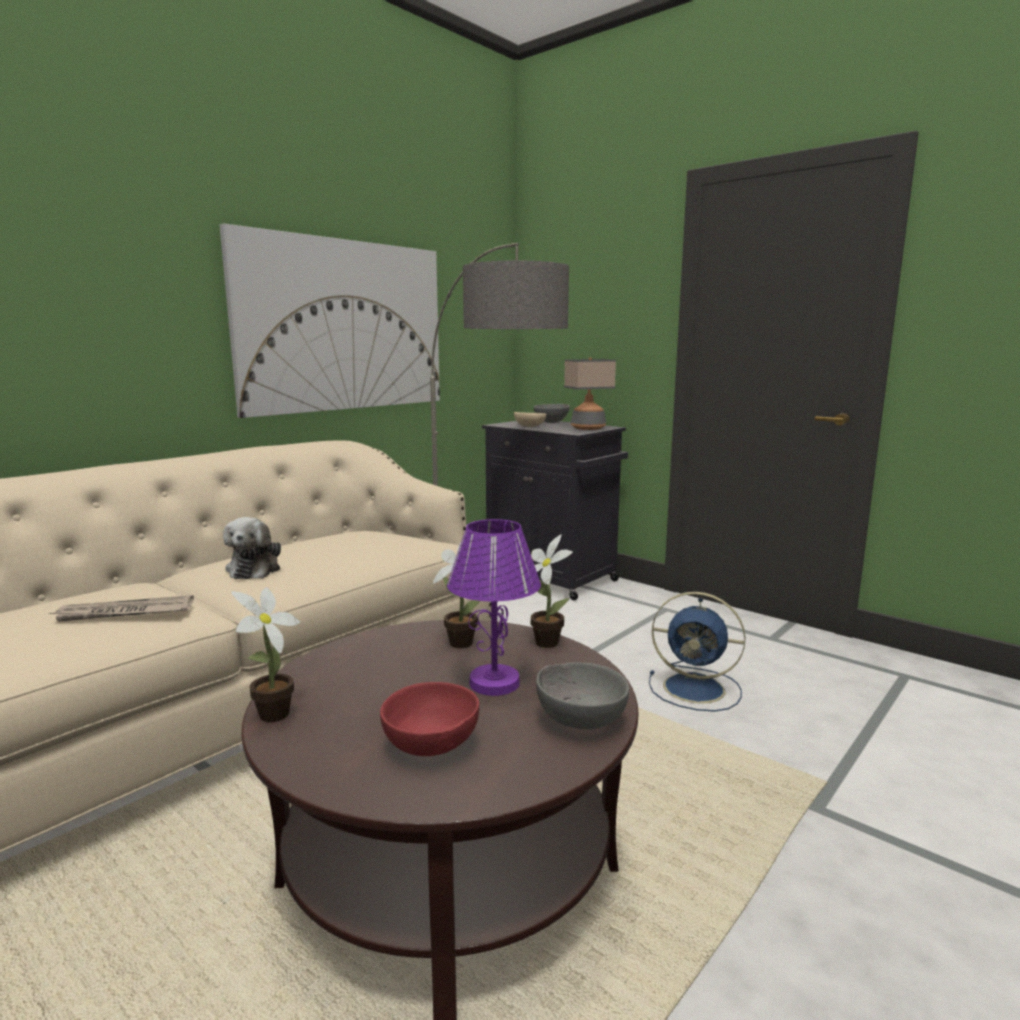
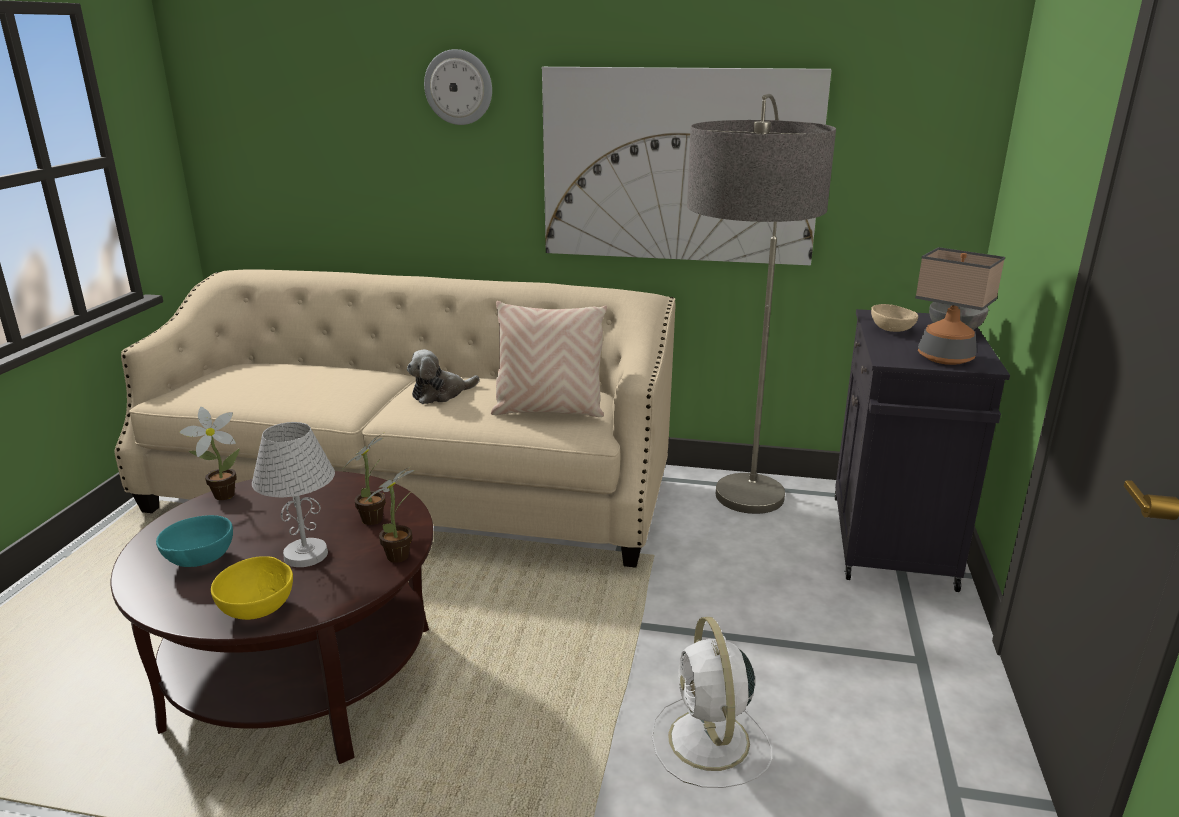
camera: 60 degrees right, 10 degrees up
(121, 236) = (458, 87): none -> wall clock
(124, 613) = (324, 393): newspaper -> none
(377, 544) = (549, 411): none -> beige pillow
(432, 747) = (198, 561): red bowl -> turquoise bowl
(494, 683) = (305, 555): purple table lamp -> white table lamp
(580, 719) = (259, 608): grey bowl -> yellow bowl
(696, 689) = (710, 742): blue fan -> white fan

